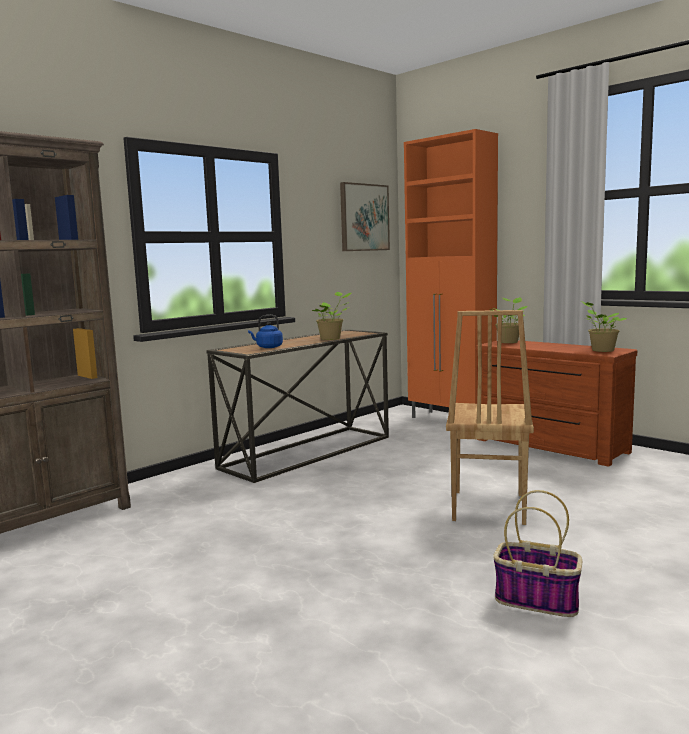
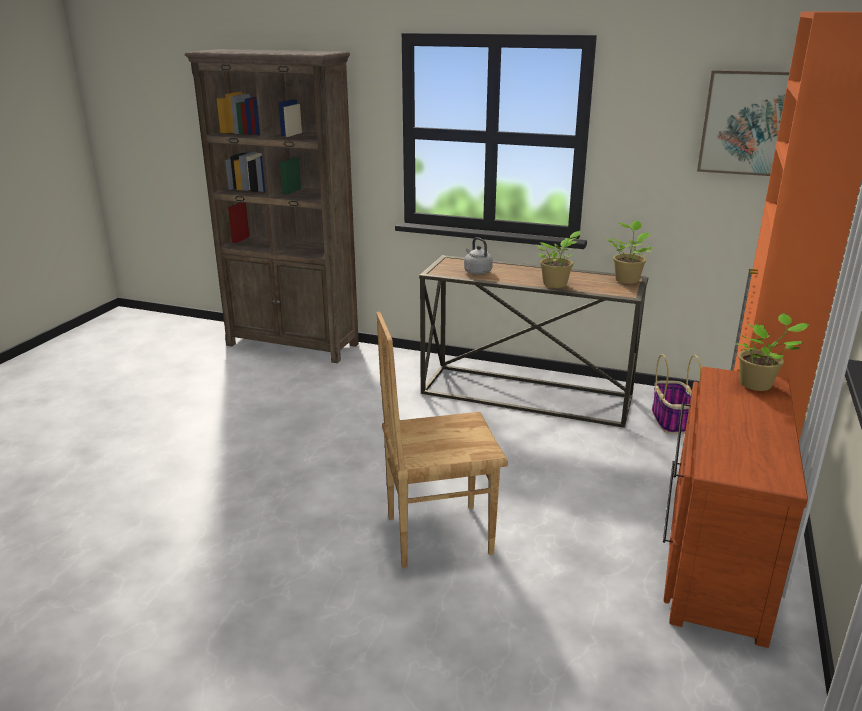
camera: 65 degrees right, 15 degrees up
(268, 347) = (476, 272): blue kettle -> grey kettle
(538, 600) = (231, 594): basket -> basket (671, 421)
(601, 350) = (750, 463): potted plant -> potted plant (627, 279)

